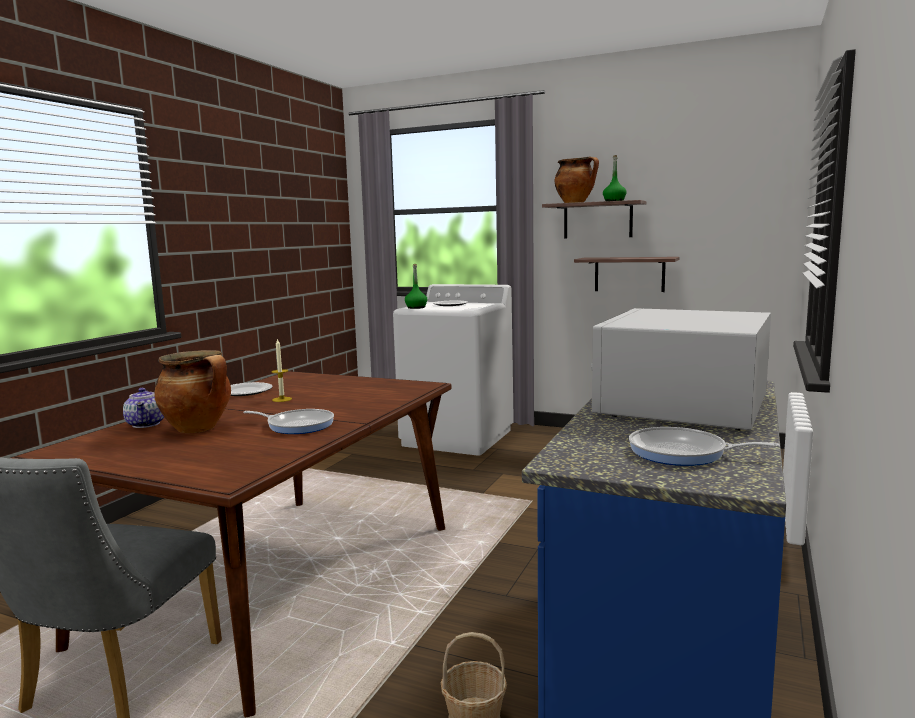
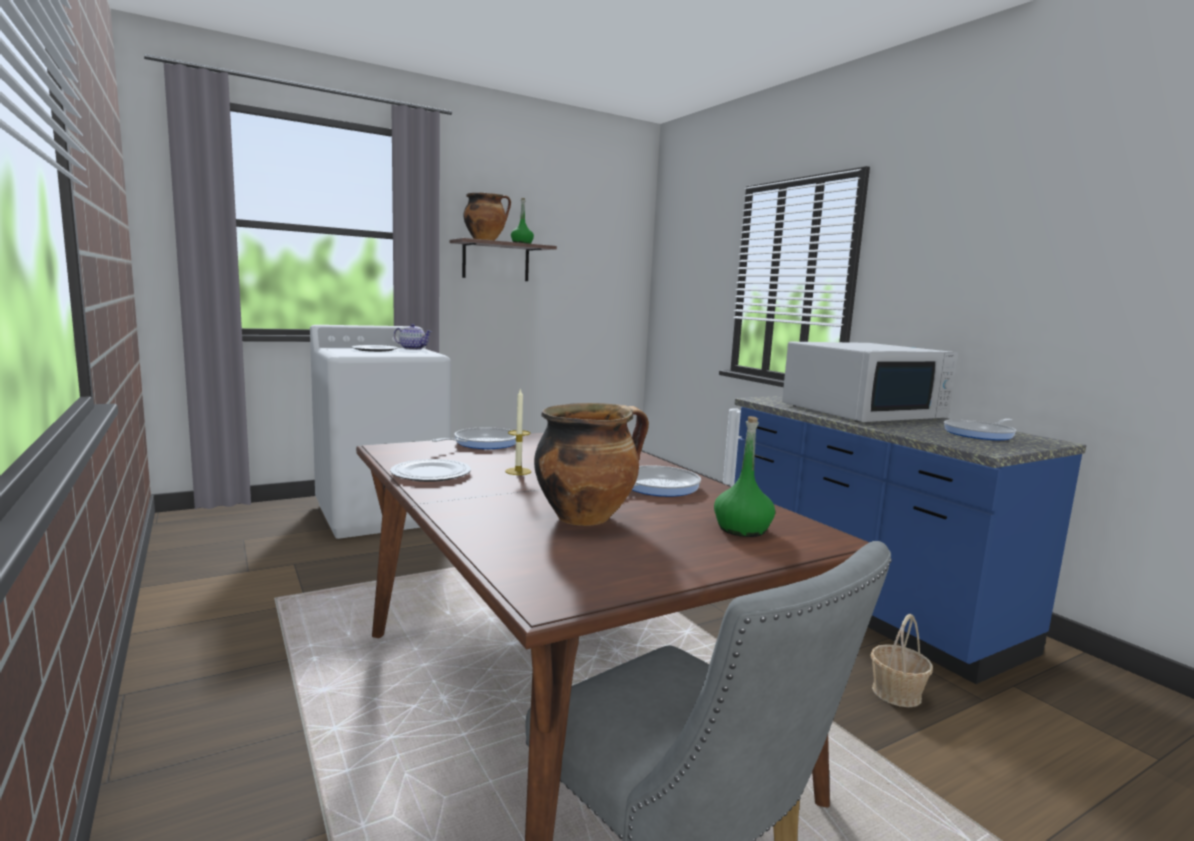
camera: 55 degrees left, 0 degrees up
(146, 424) = (499, 533): teapot -> teapot (412, 349)
(341, 380) = (483, 443): none -> frying pan
(416, 307) = (353, 354): green bottle -> green bottle (742, 529)
(629, 274) = (524, 317): shelf -> none
(682, 405) = (863, 412): white microwave -> white microwave turned 90 degrees counterclockwise

